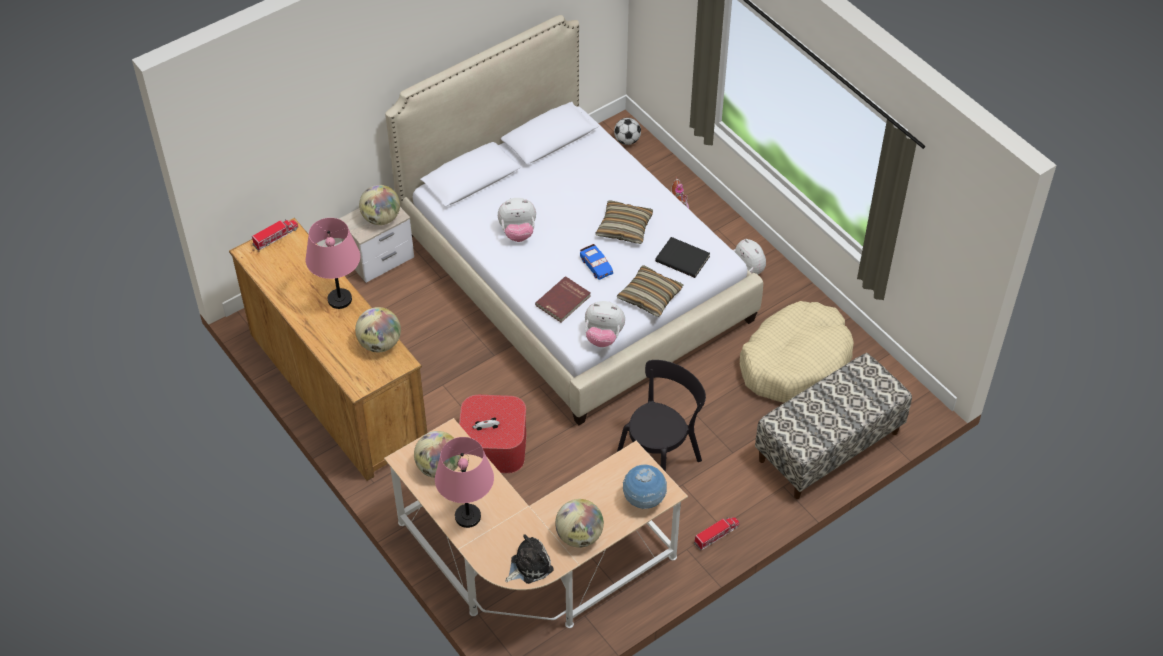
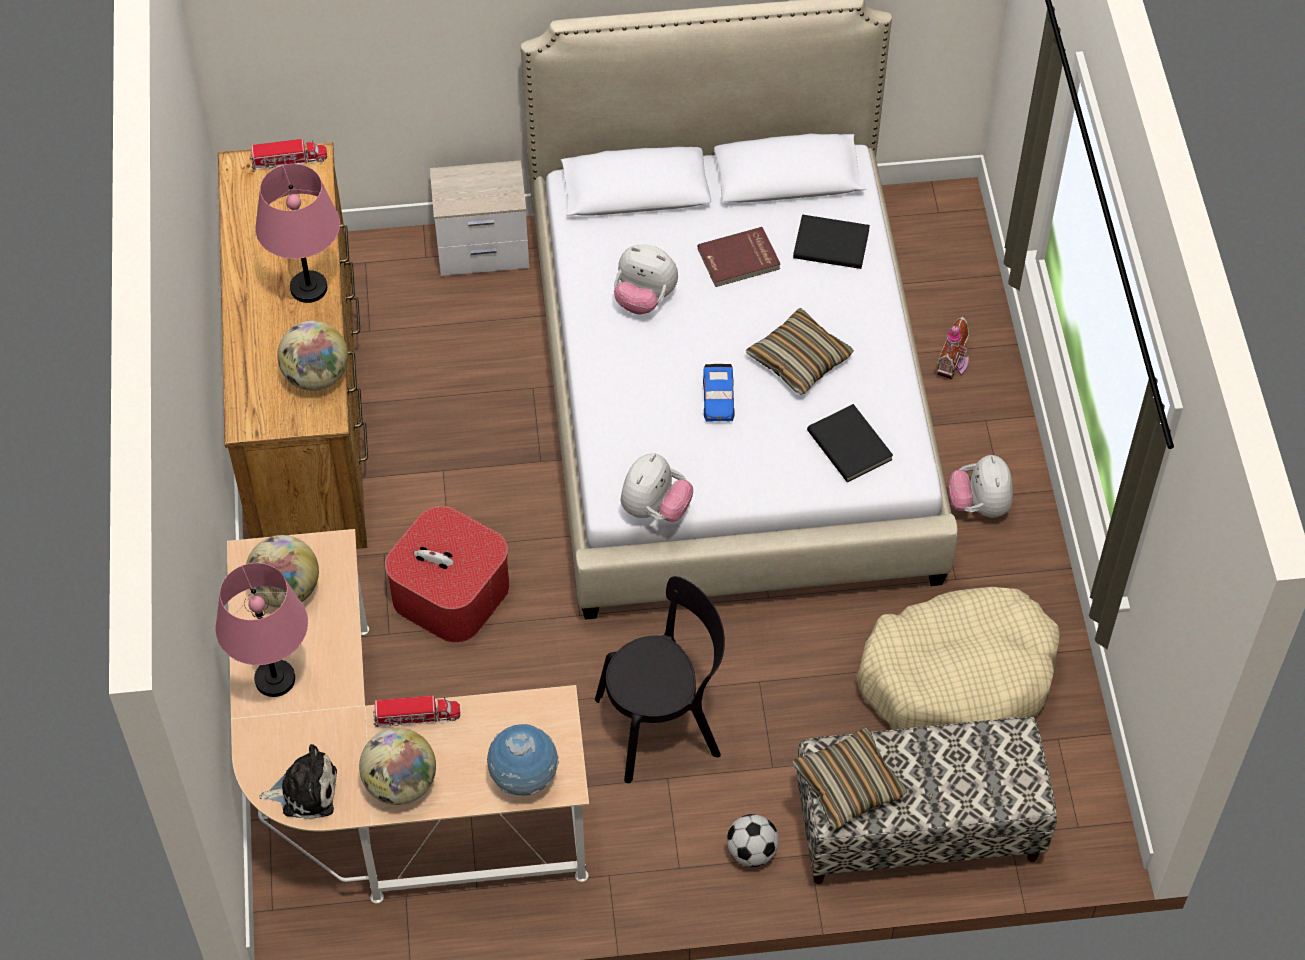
camera: 30 degrees right, 5 degrees up
(381, 218) = (486, 193): globe -> none
(564, 301) = (635, 430): red book -> red book (739, 260)
(598, 162) = (831, 243): none -> black book
(603, 336) = (655, 509): plush toy -> plush toy turned 105 degrees counterclockwise
(627, 140) = (947, 226): football -> football (752, 852)
(650, 296) = (762, 480): pillow -> pillow (849, 784)
(716, 535) = (664, 876): toy truck -> toy truck (417, 716)

